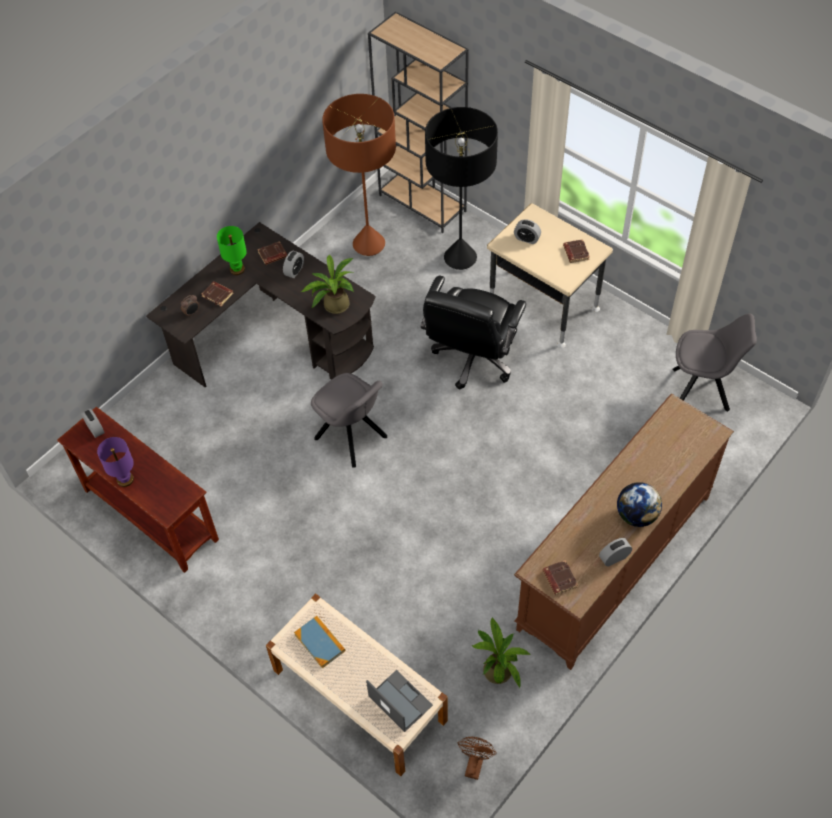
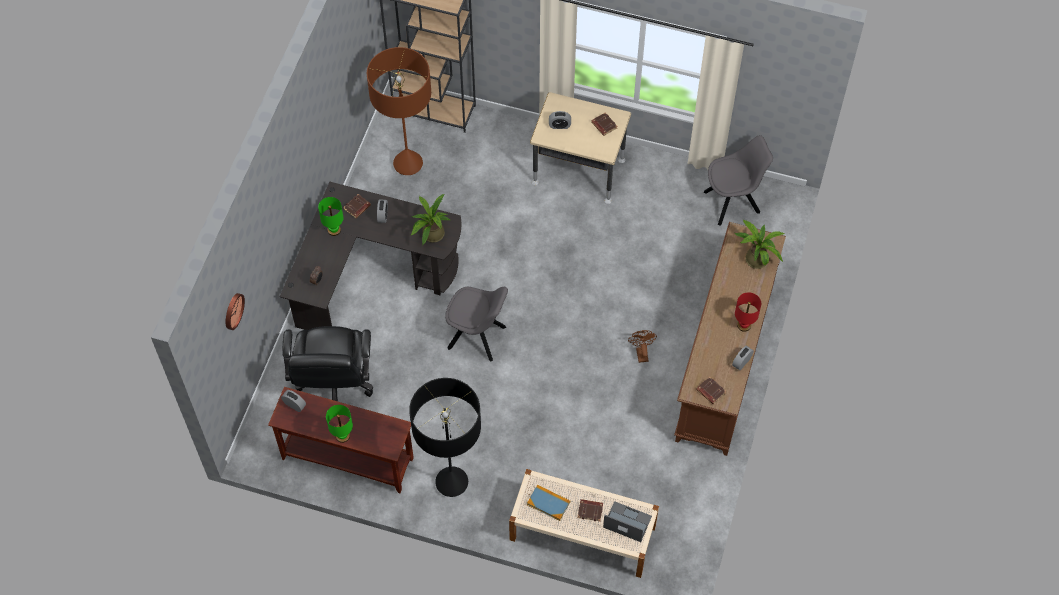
camera: 25 degrees left, 5 degrees up
(48, 294) = (233, 311): none -> wall clock
(125, 479) = (343, 436): purple table lamp -> green table lamp
(218, 295) = (330, 258): brown book -> brown book (590, 511)
(460, 260) = (491, 152): black floor lamp -> black floor lamp (452, 483)
(471, 360) = (542, 239): black office chair -> black office chair (334, 386)
(474, 763) = (688, 548): brown fan -> brown fan (641, 352)
(498, 667) = (674, 474): potted plant -> potted plant (755, 257)
(636, 515) = (744, 325): globe -> red table lamp

